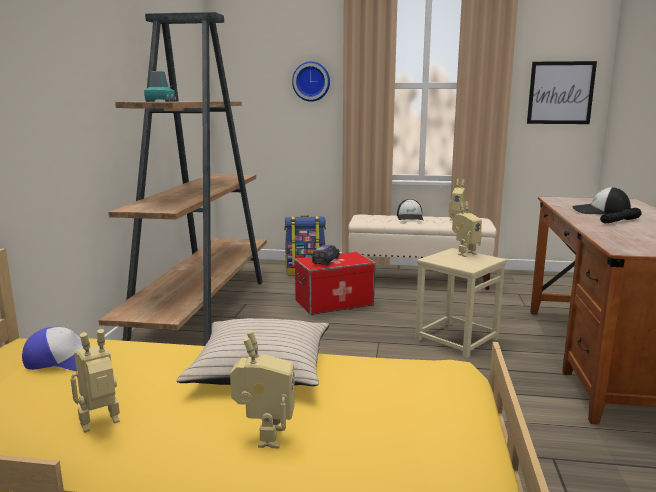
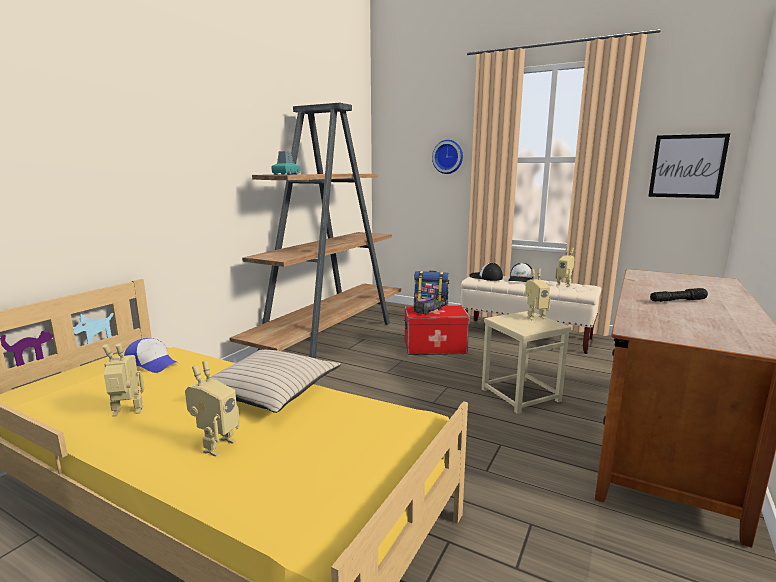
camera: 20 degrees right, 0 degrees up
(600, 211) = (670, 289): cap -> cap (485, 277)

